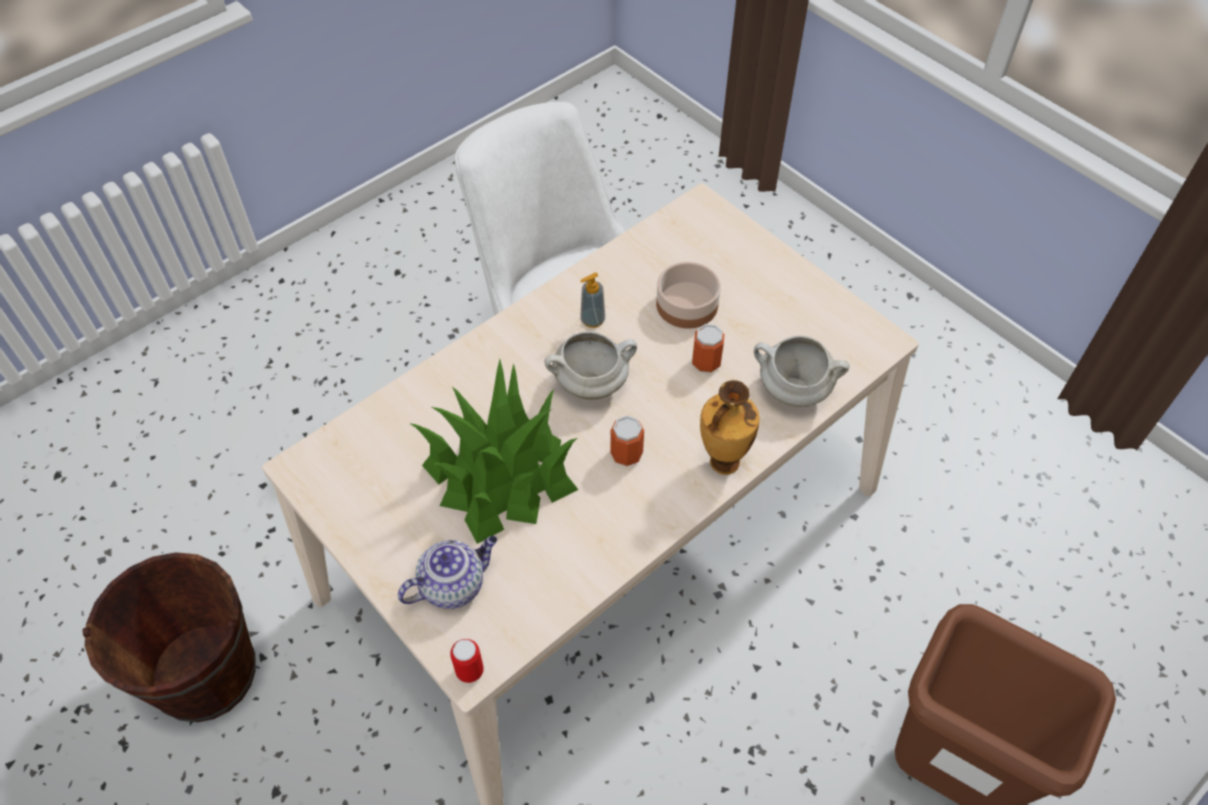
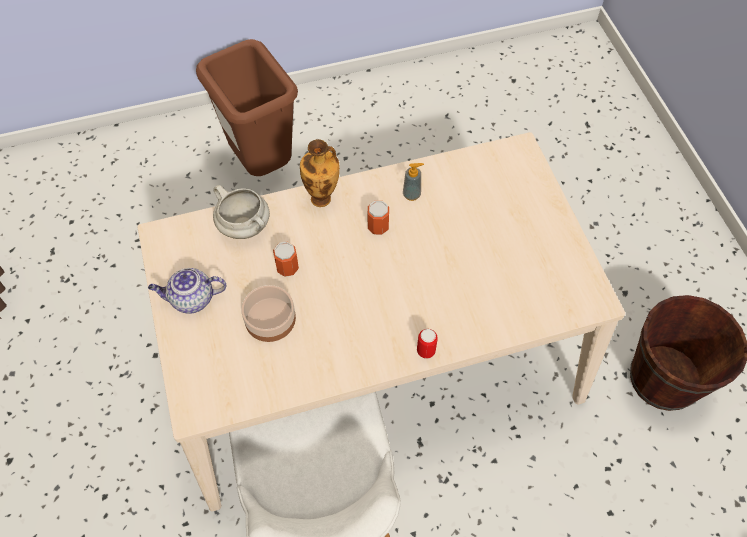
camera: 155 degrees left, 5 degrees up
(453, 584) = (517, 192): teapot -> teapot (191, 299)
(469, 671) = (522, 148): can -> can (426, 351)
(501, 474) = (464, 244): potted plant -> none
(591, 383) = (374, 284): white cooking pot -> none
(592, 320) = (347, 335): soap dispenser -> soap dispenser (411, 194)

